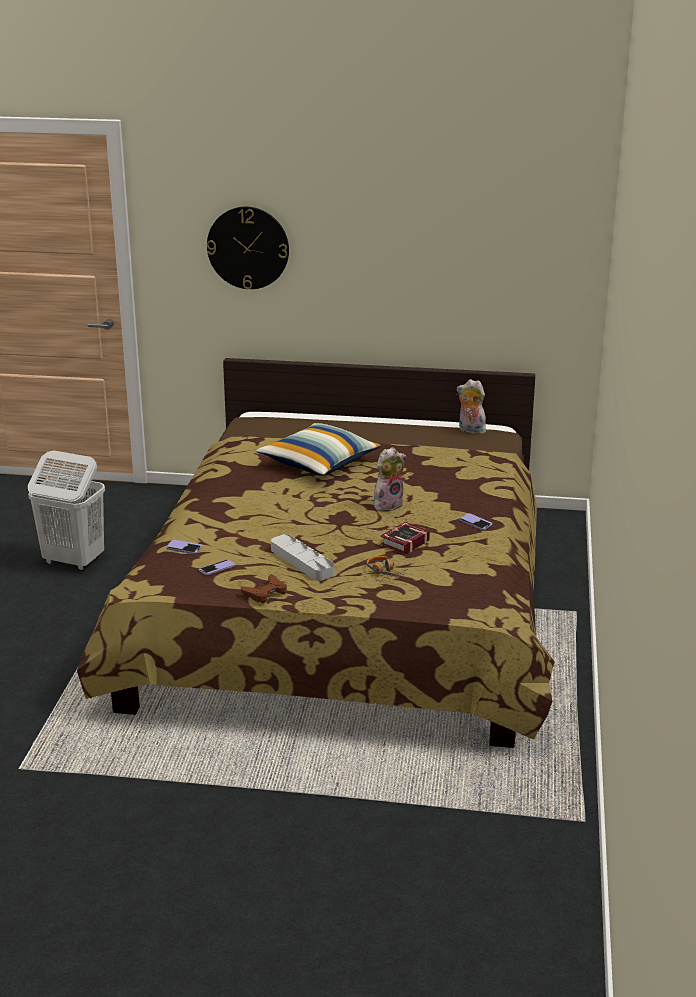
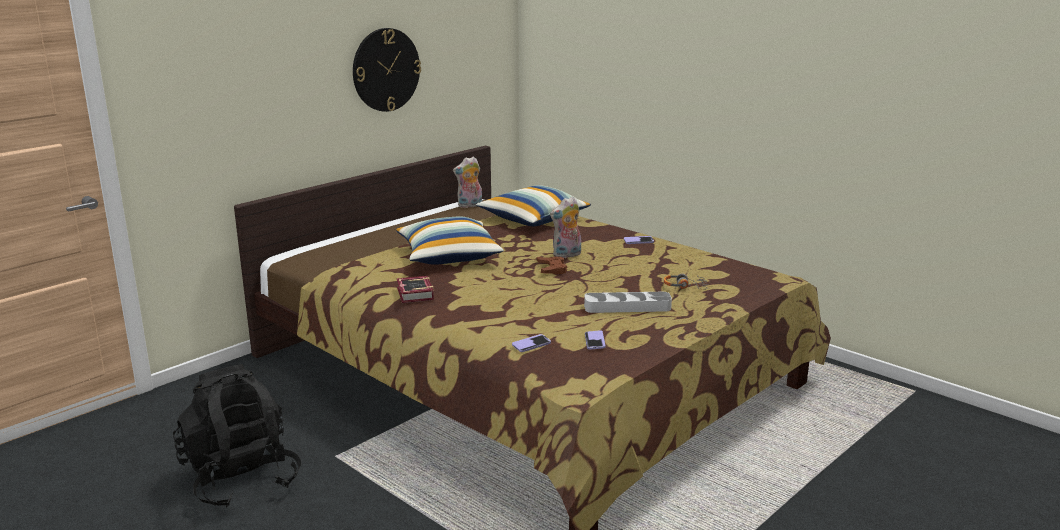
camera: 55 degrees left, 5 degrees down
(73, 561) = (241, 479): white laundry basket -> black backpack
(248, 247) = (242, 73): wall clock -> wall clock (386, 70)
(265, 593) = (668, 334): brown game controller -> brown game controller (552, 269)
(388, 504) = (567, 255): plush toy -> plush toy turned 120 degrees counterclockwise
(402, 543) = (641, 268): book -> book (414, 295)
(462, 464) = (533, 219): none -> pillow

